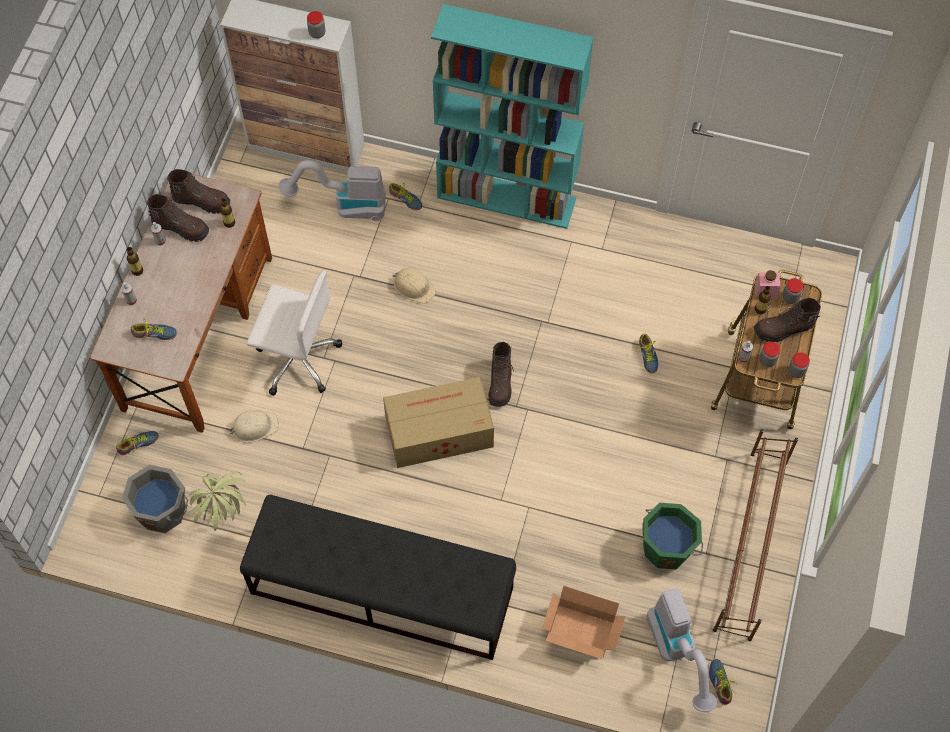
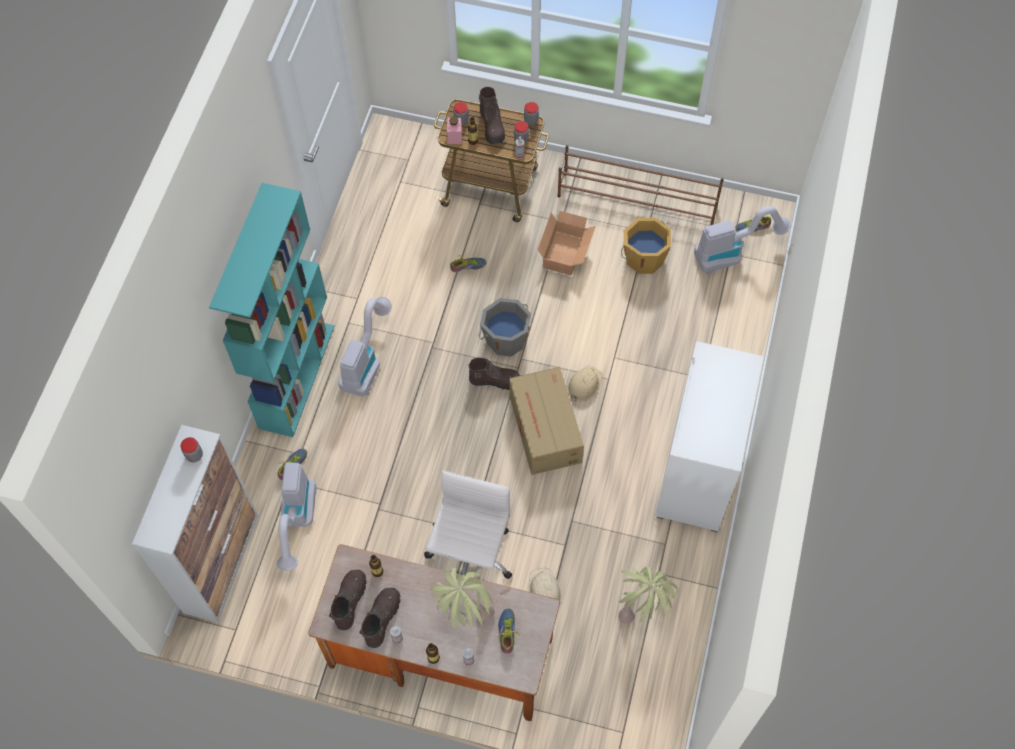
camera: 90 degrees left, 0 degrees up
(139, 445) = (567, 699): shoe -> none
(163, 510) = (635, 668): grey bucket -> grey bucket (505, 338)
(175, 297) = (465, 616): none -> potted plant
(381, 590) = (699, 471): black bench -> white cabinet
(413, 287) = (393, 455): beige hard hat -> beige hard hat (584, 384)
(524, 259) = (366, 361): none -> vacuum cleaner
(581, 634) = (722, 319): cardboard box -> cardboard box (566, 252)
(667, 547) = (643, 258): green bucket -> orange bucket

